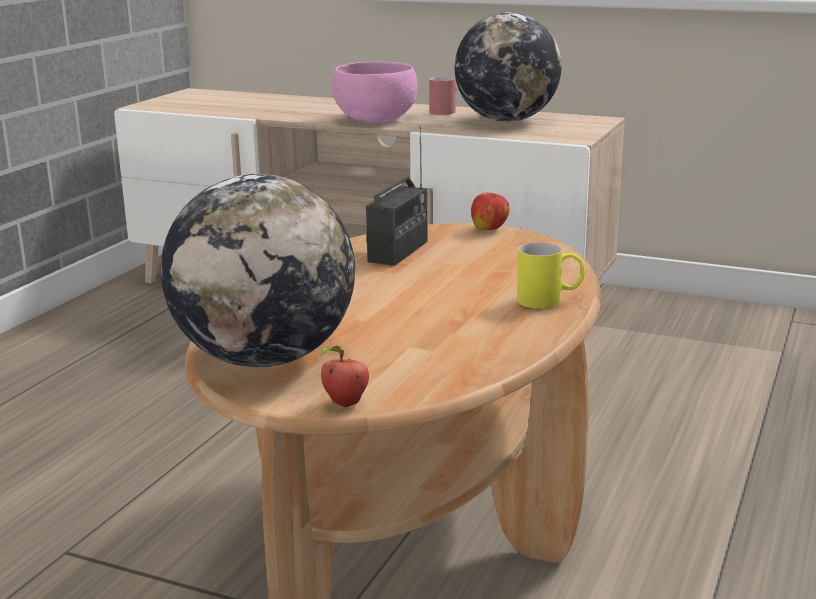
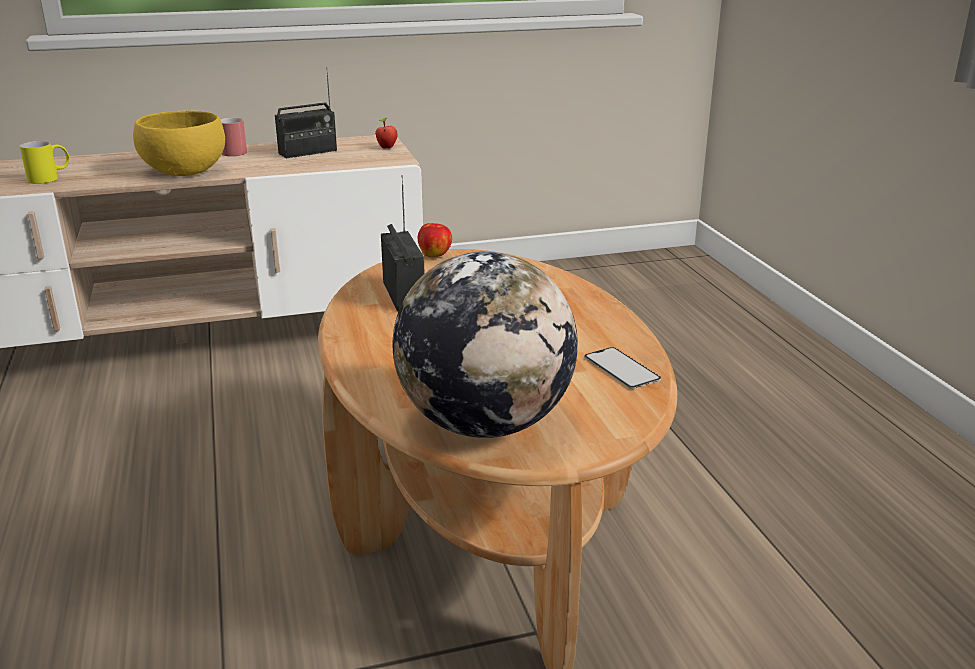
camera: 40 degrees left, 5 degrees up
(345, 404) = (613, 436): apple -> apple (387, 147)
(375, 119) = (184, 171): pink bowl -> yellow bowl
(466, 359) = (621, 368): none -> phone
(506, 120) = (308, 152): globe -> radio
(550, 300) = (587, 303): yellow mug -> yellow mug (50, 178)

